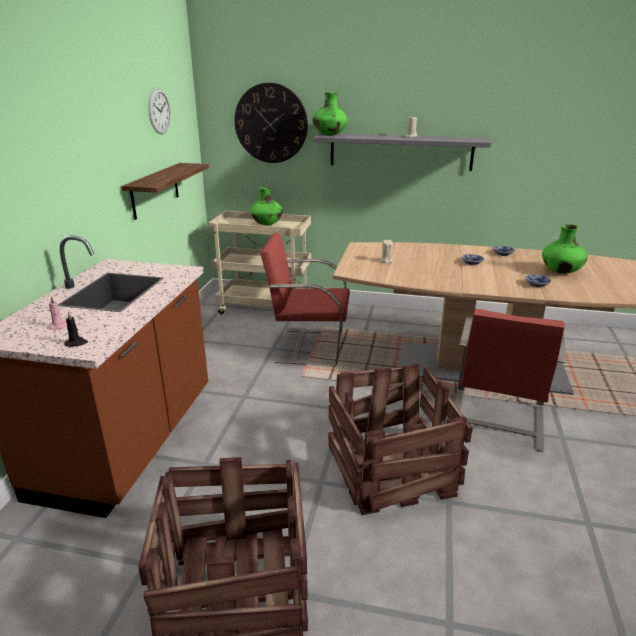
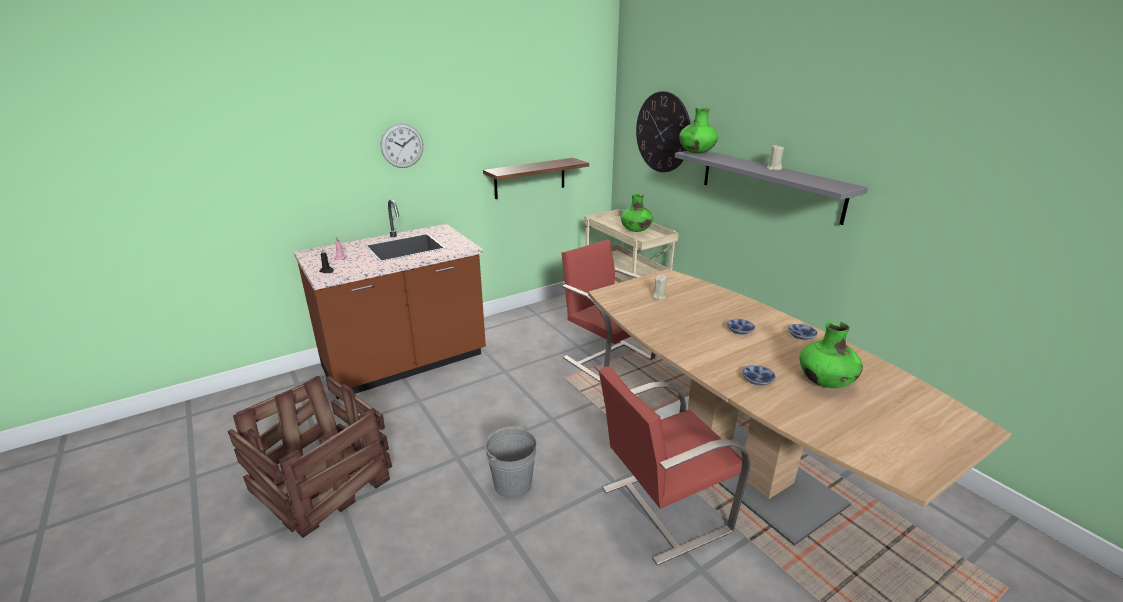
camera: 45 degrees right, 0 degrees up
(159, 111) = (550, 111): wall clock -> wall clock (402, 146)
(393, 469) = (513, 484): crate -> grey bucket

